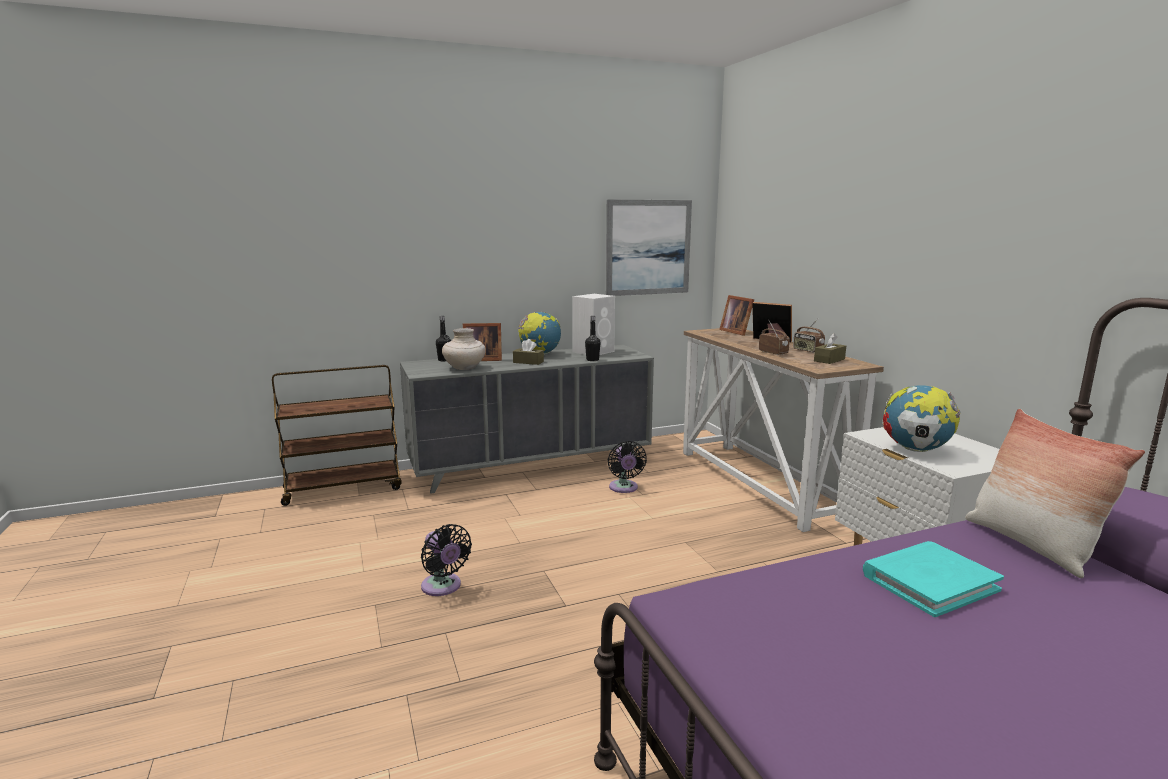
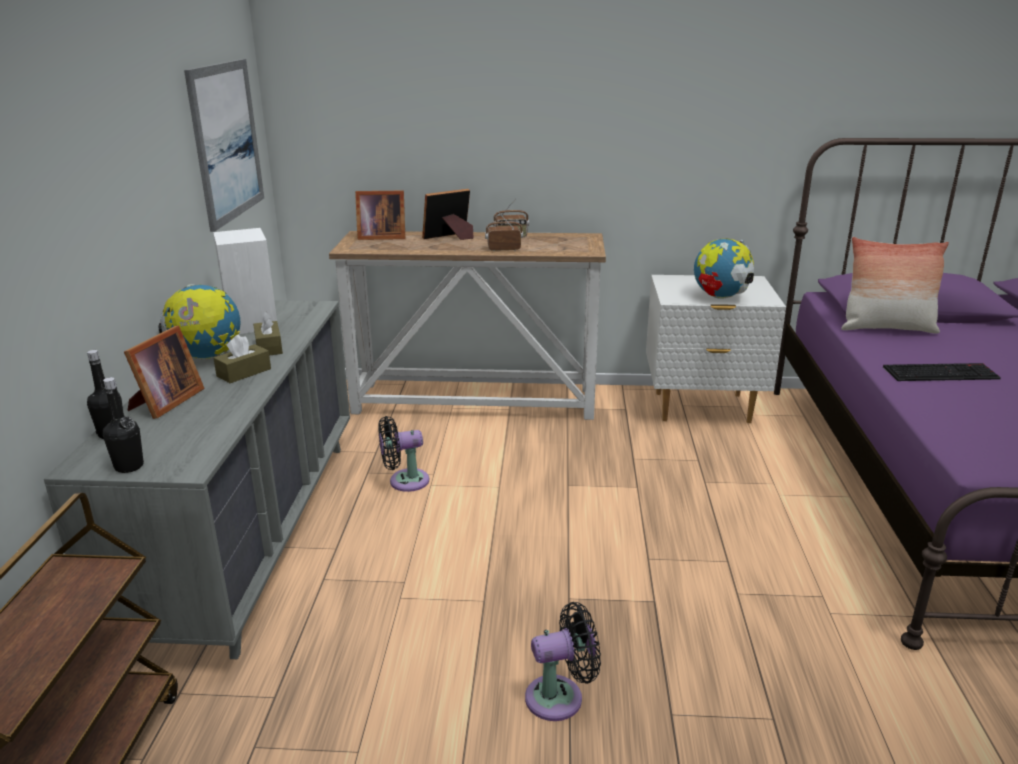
camera: 65 degrees left, 10 degrees up
(464, 368) = (206, 424): beige vase -> none
(592, 360) = (299, 333): black bottle -> black bottle (129, 466)
(624, 488) = (404, 481): black fan -> black fan turned 150 degrees clockwise
(829, 360) = (559, 240): brown tissue box -> brown tissue box (269, 347)
(929, 582) = (940, 372): turquoise book -> keyboard

